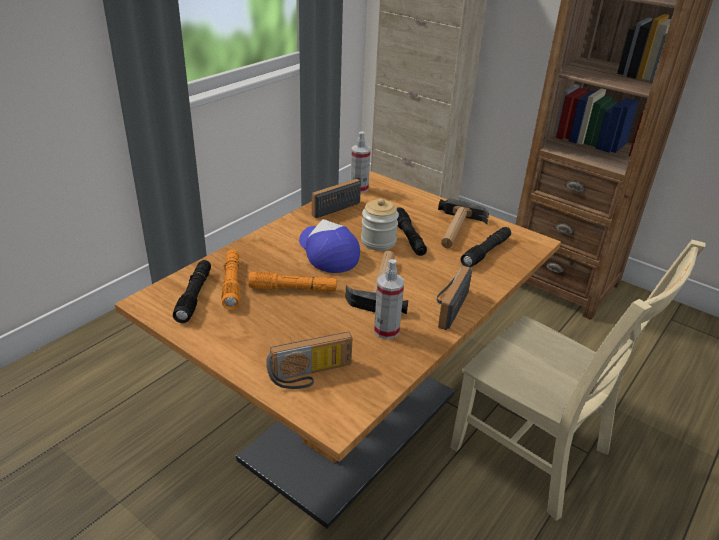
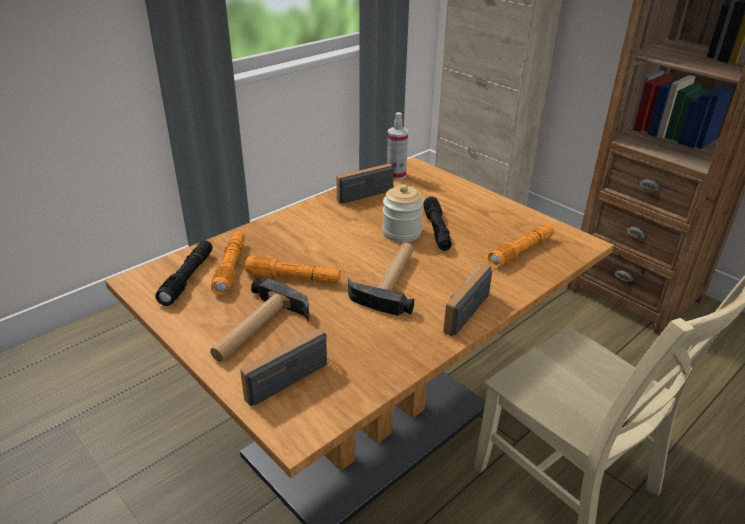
camera: 10 degrees right, 0 degrees up
(311, 375) = (284, 375): radio -> radio turned 150 degrees clockwise
(327, 253) = (342, 241): cap -> none
(386, 330) = (383, 331): spray bottle -> none
(456, 230) = (493, 225): hammer -> hammer (256, 329)
(486, 252) = (521, 251): black flashlight -> orange flashlight

